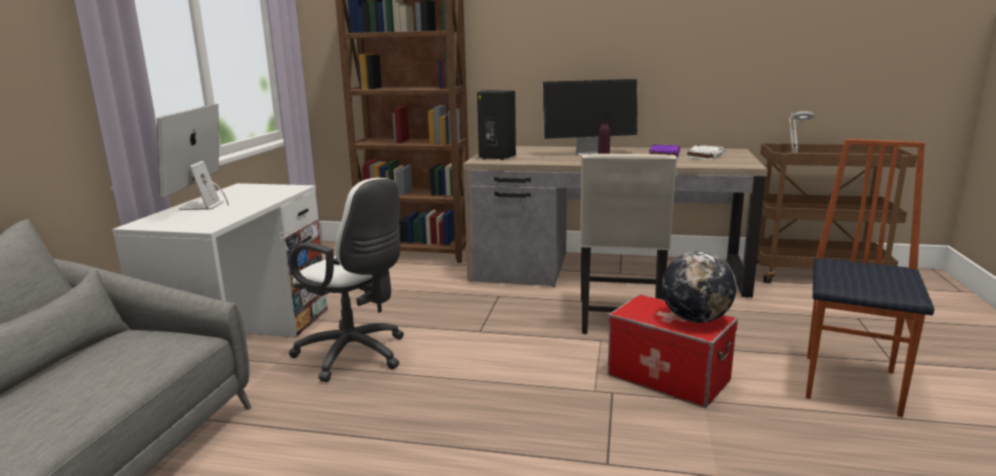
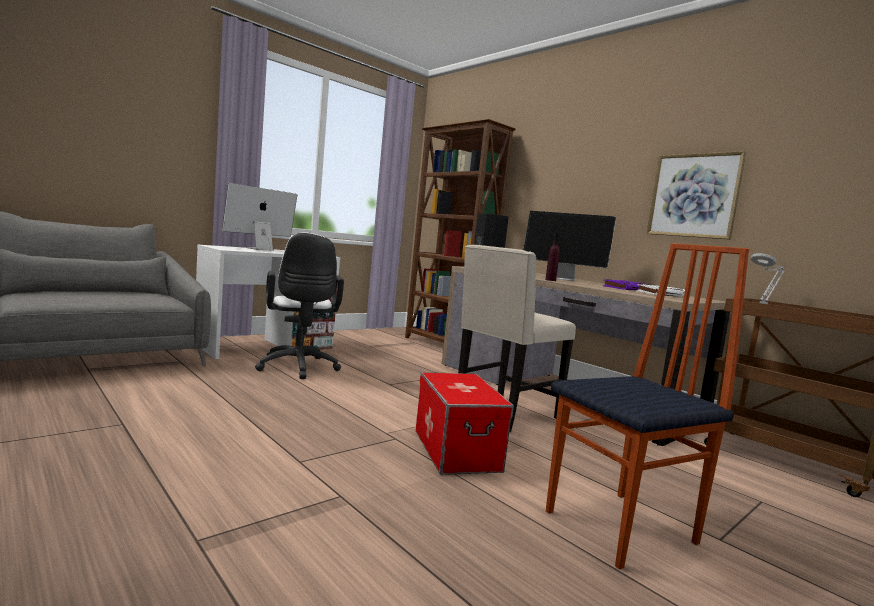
camera: 35 degrees right, 10 degrees down
(695, 319) = (474, 393): globe -> none
(699, 48) = (694, 195): none -> picture

